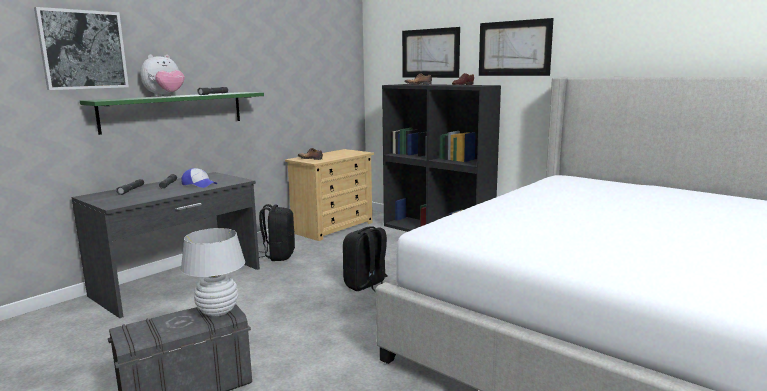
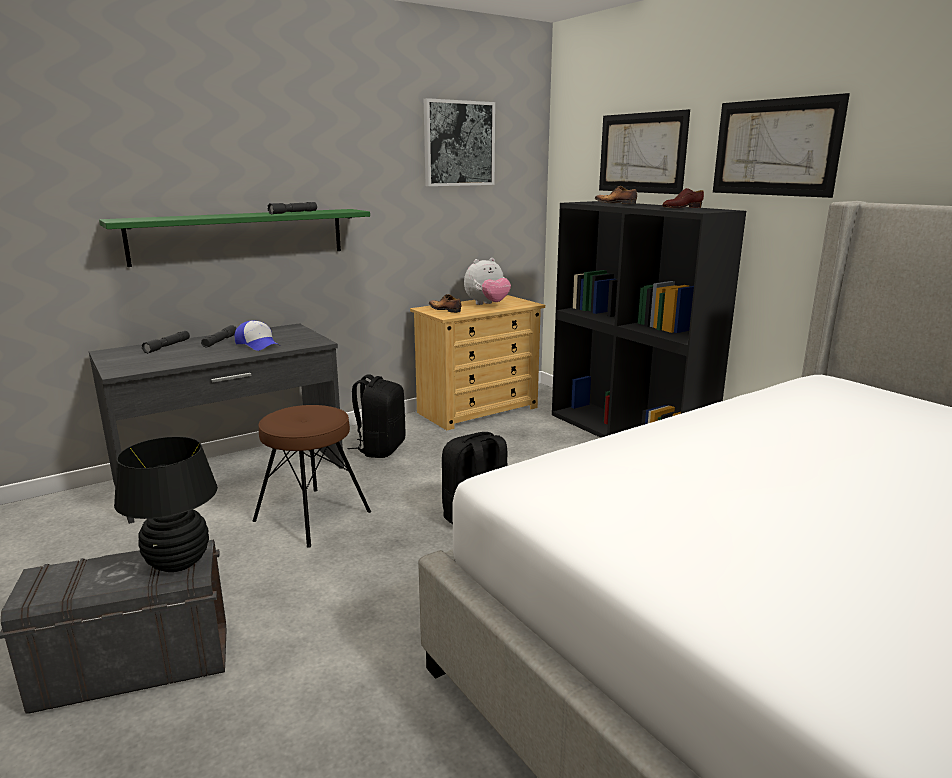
camera: 15 degrees right, 5 degrees up
(83, 50) = (103, 147): picture -> picture (459, 143)
(165, 96) = (220, 215): plush toy -> plush toy (487, 304)
(218, 311) = (178, 562): white table lamp -> black table lamp
(255, 297) = (312, 516): none -> brown stool

